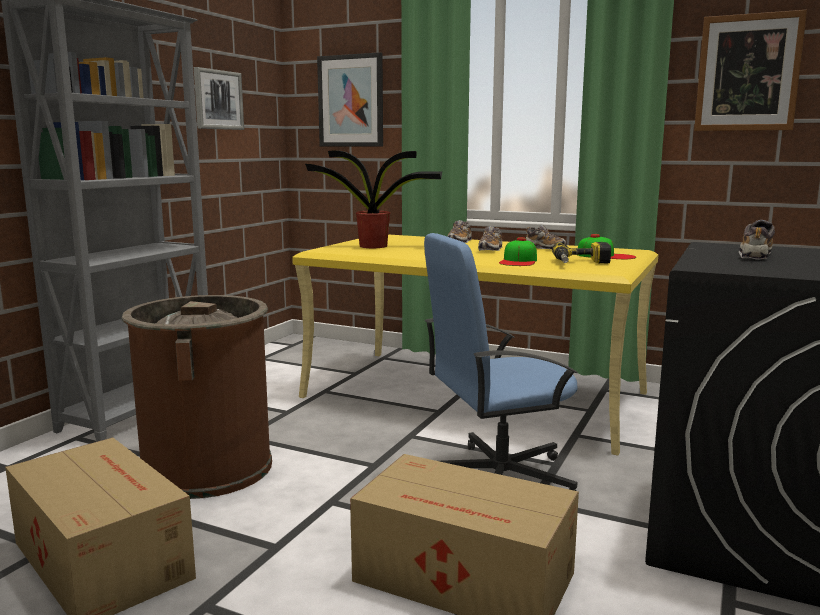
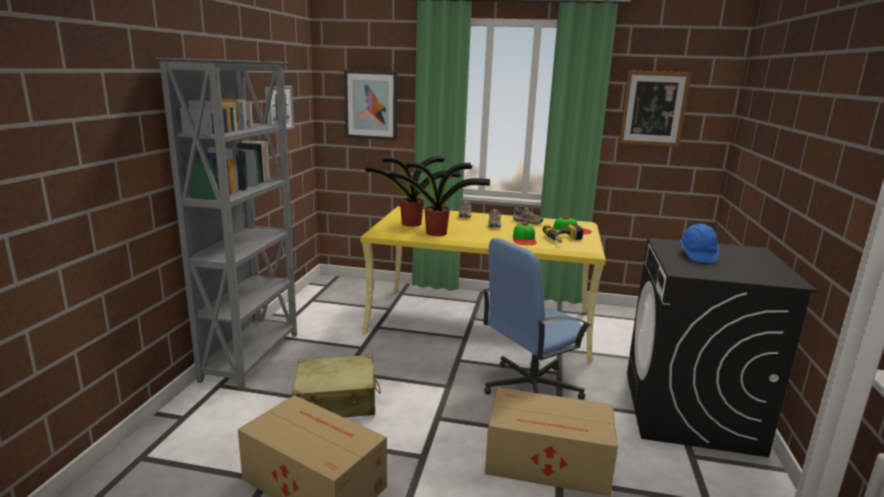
camera: 15 degrees left, 5 degrees up
(207, 467) = (336, 400): brown trash can -> beige suitcase
(398, 253) = (437, 233): none -> potted plant
(755, 255) = (697, 255): shoe -> blue hard hat

